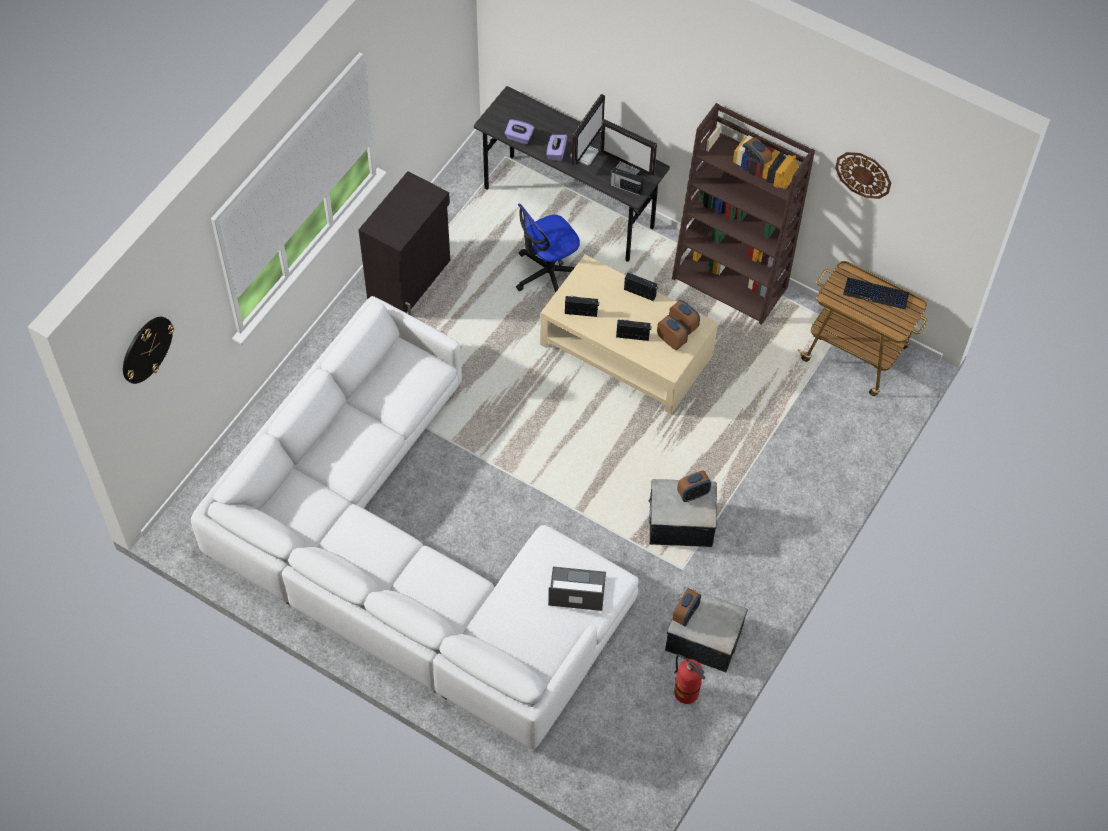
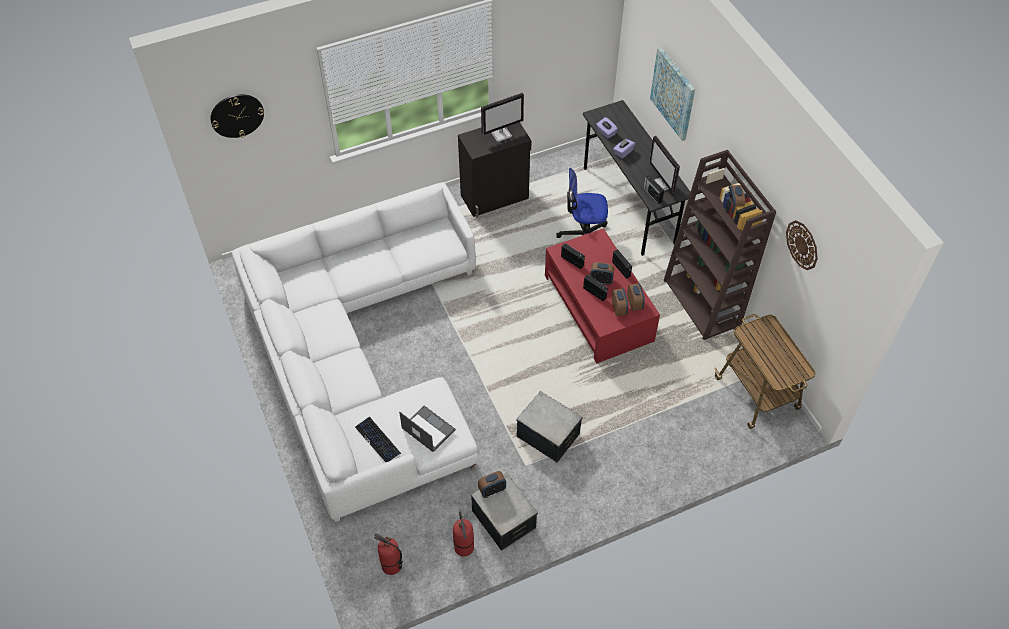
camera: 35 degrees right, 5 degrees down
(584, 153) = (641, 161): monitor -> monitor (501, 134)
(599, 60) = (673, 93): none -> picture
(626, 350) = (598, 308): beige coffee table -> red coffee table
(628, 758) = (391, 566): none -> fire extinguisher
(693, 494) = (560, 416): alarm clock -> alarm clock (601, 280)
(876, 294) = (780, 348): keyboard -> keyboard (378, 440)

